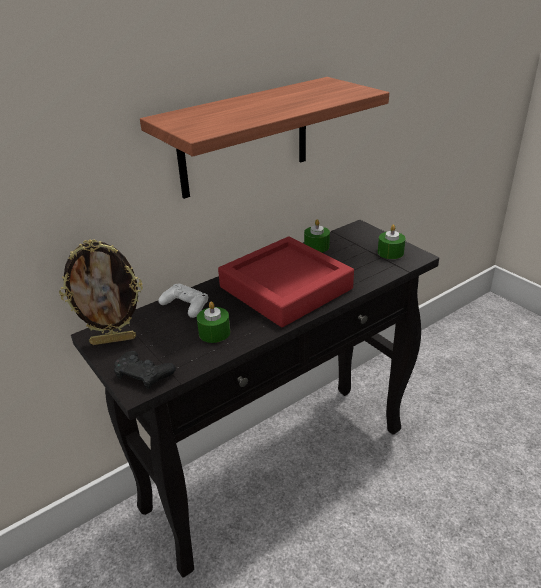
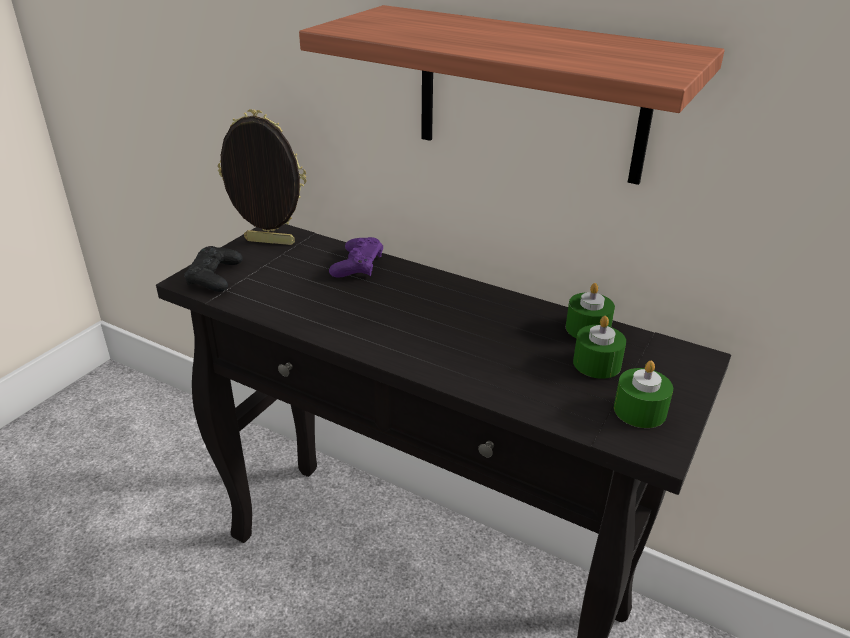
camera: 65 degrees right, 0 degrees up
(114, 340) = (268, 243): picture frame -> picture frame turned 135 degrees clockwise
(185, 305) = (357, 265): white game controller -> purple game controller
(214, 333) = (310, 299): green candle -> green candle (597, 363)
(285, 288) = (445, 327): red tray -> none

